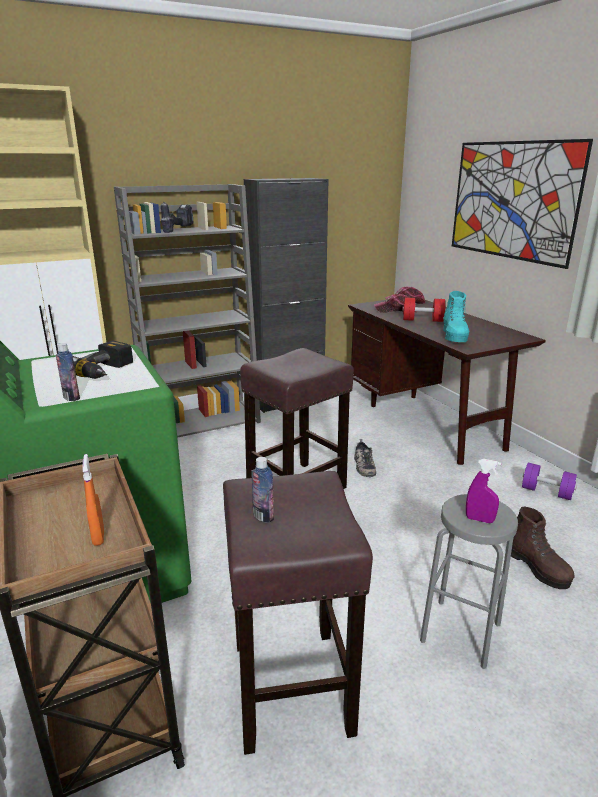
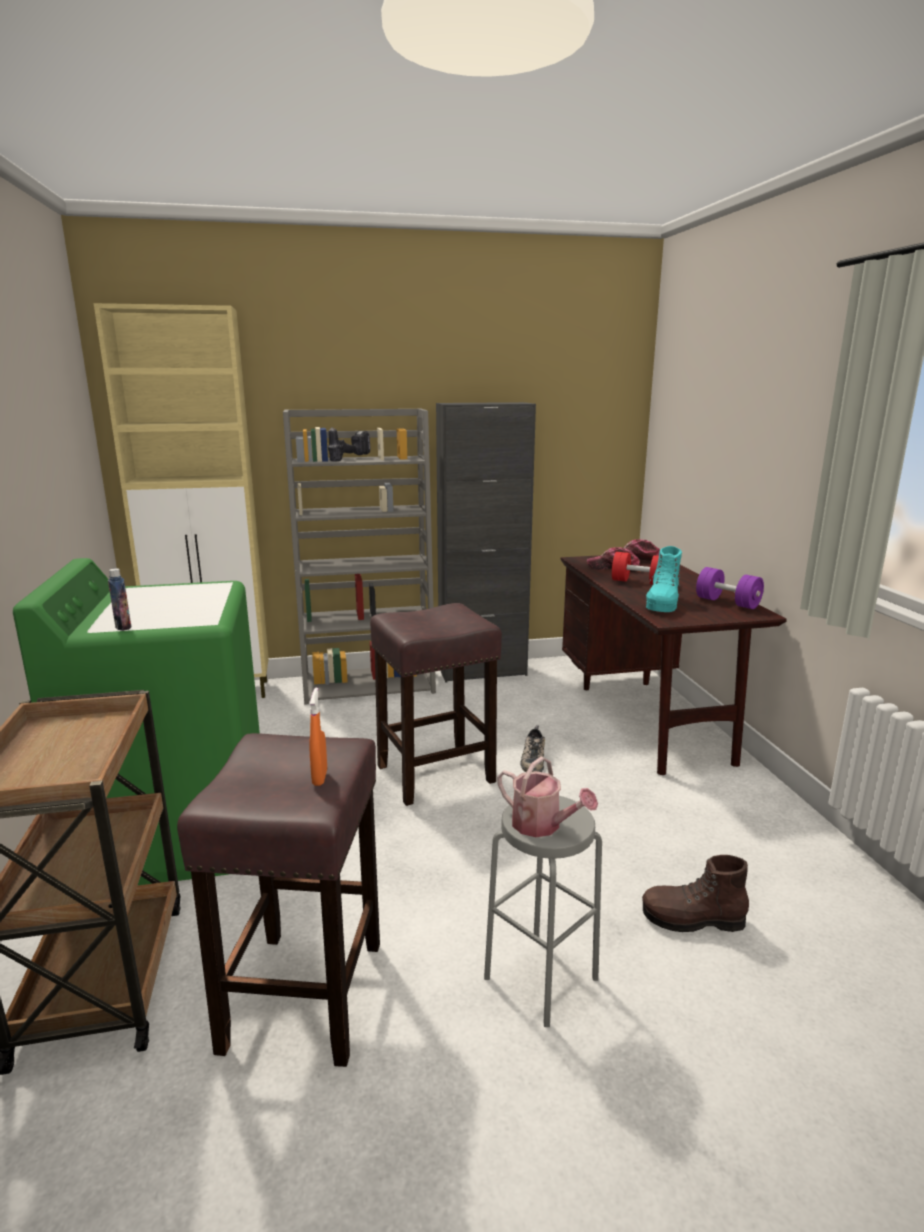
camera: 15 degrees right, 5 degrees down
(98, 536) = (74, 768): orange spray bottle -> orange spray bottle (320, 777)
(104, 371) = (180, 605): power drill -> none
(263, 516) = (252, 774): bottle -> none
(479, 519) = (542, 825): purple spray bottle -> watering can
(512, 200) = (755, 434): picture -> none
(537, 567) = (692, 919): brown boot -> brown boot turned 105 degrees clockwise
(546, 492) = (763, 826): purple dumbbell -> purple dumbbell (727, 602)

